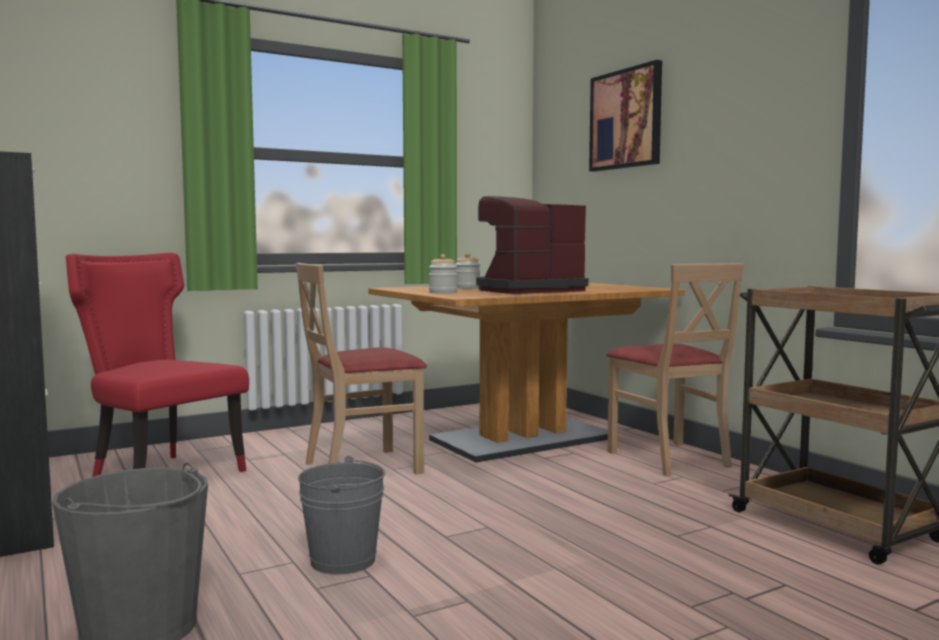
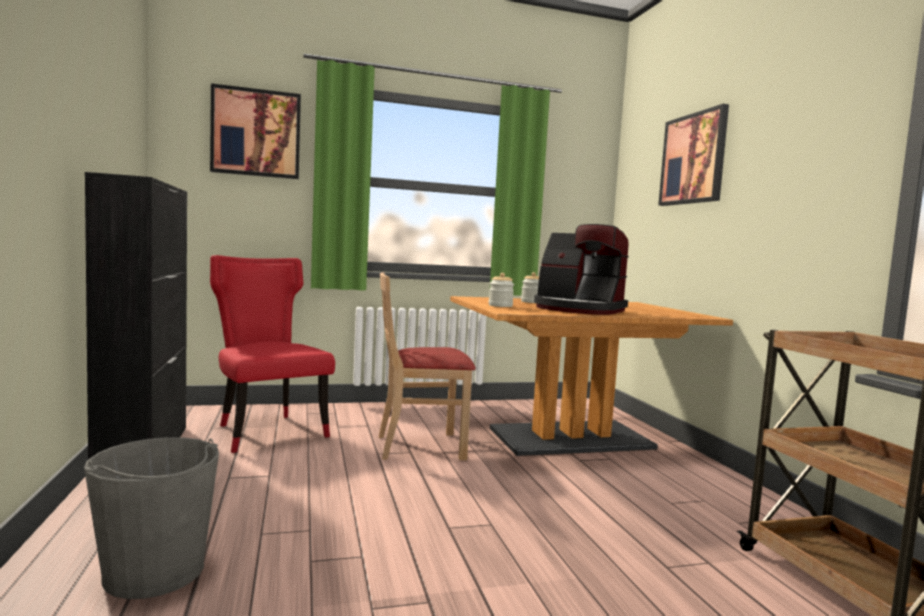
camera: 15 degrees right, 0 degrees up
(97, 93) = (256, 133): none -> picture
(343, 560) = (349, 536): grey bucket -> none
(527, 291) = (578, 309): coffee machine -> coffee machine turned 135 degrees counterclockwise
(669, 458) = (699, 478): beige chair -> none

